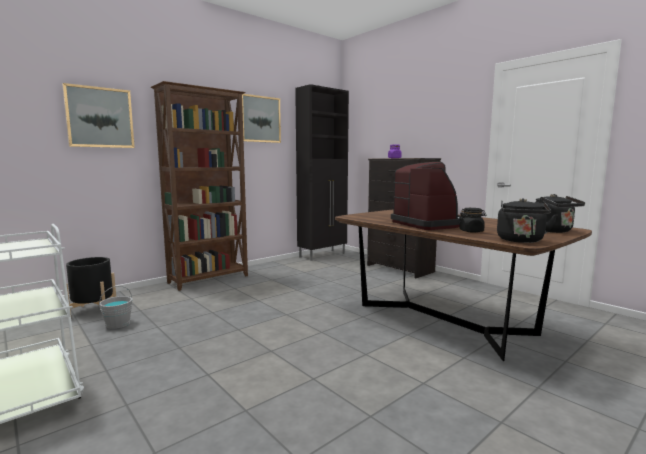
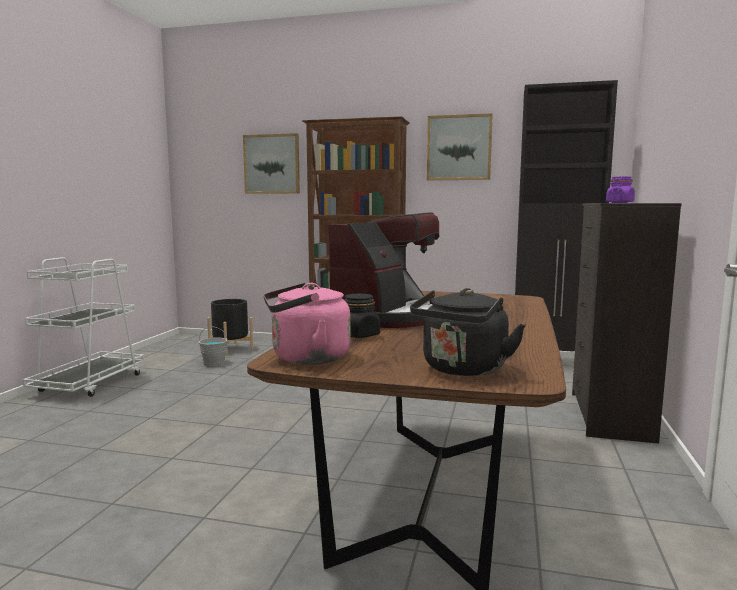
camera: 55 degrees right, 0 degrees up
(521, 241) = (306, 358): black kettle -> pink kettle

